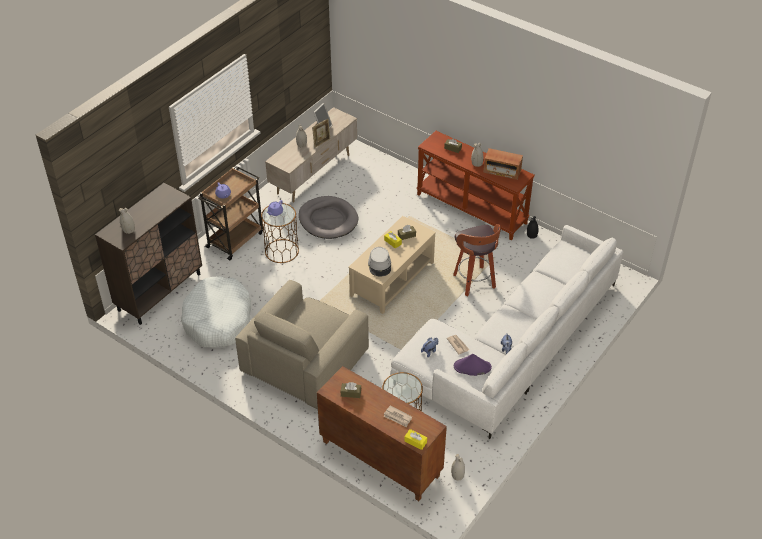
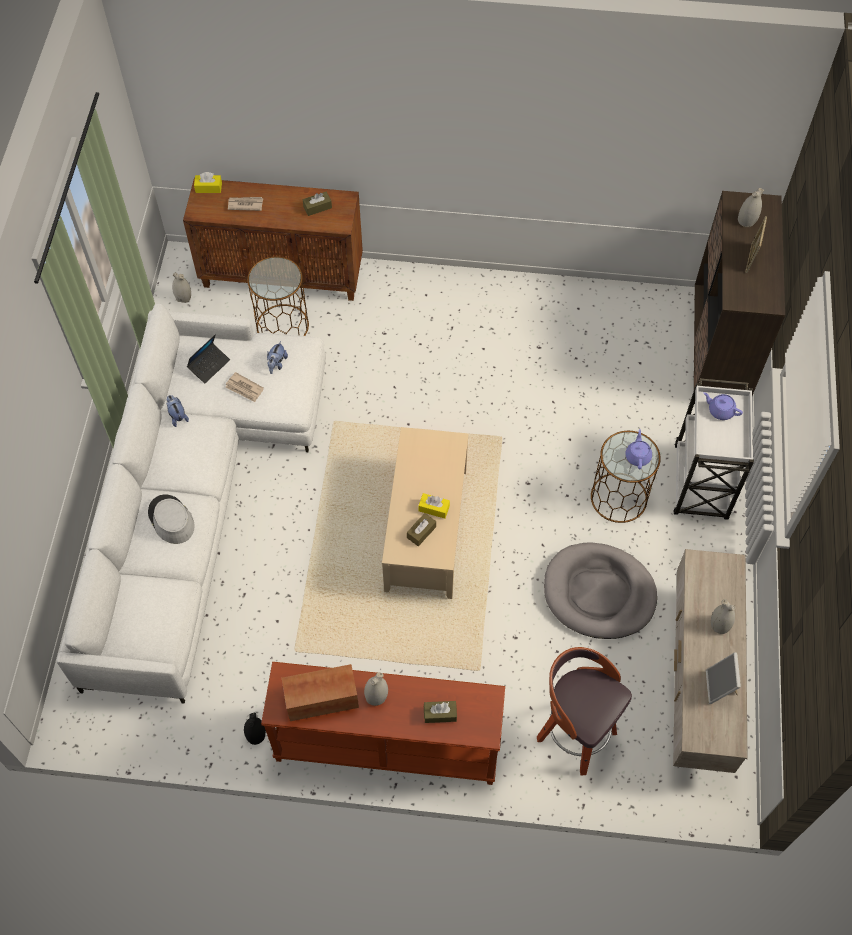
camera: 150 degrees right, 15 degrees up
(218, 320) = (607, 349): white dog bed -> none
(235, 239) = (700, 484): brown cart -> white cart
(305, 360) = (455, 349): beige armchair -> none
(321, 142) = (691, 649): picture frame -> picture frame (751, 259)
(380, 265) = (425, 457): grey hat -> grey hat (171, 520)
(472, 367) = (209, 365): purple hat -> laptop
(475, 282) = (301, 586): stool -> stool (574, 734)

